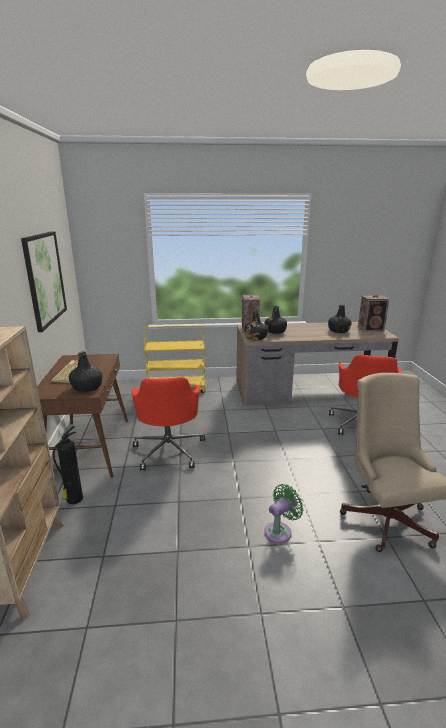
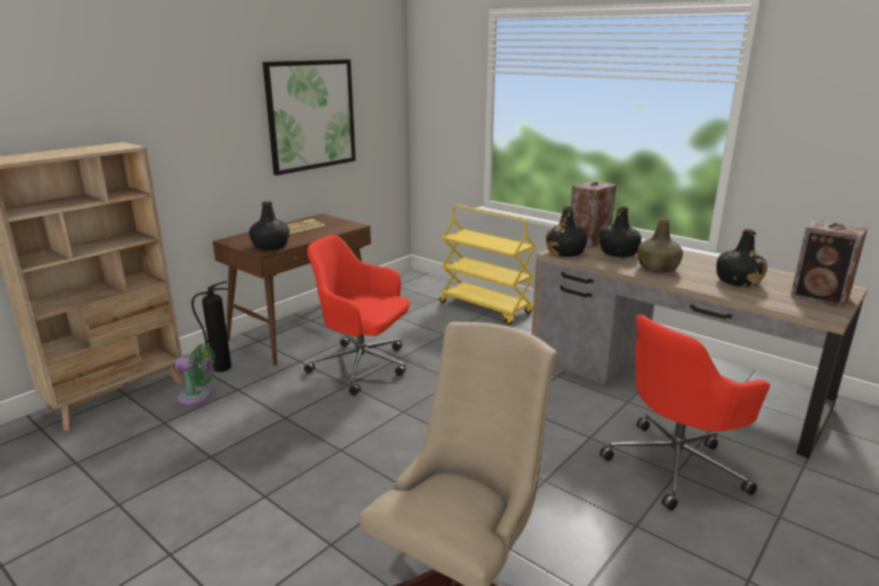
camera: 45 degrees right, 0 degrees up
(169, 450) = (362, 367): red office chair -> red office chair turned 75 degrees clockwise
(280, 531) = (316, 505): green fan -> green fan (198, 397)
(303, 334) = (658, 268): none -> green bottle

